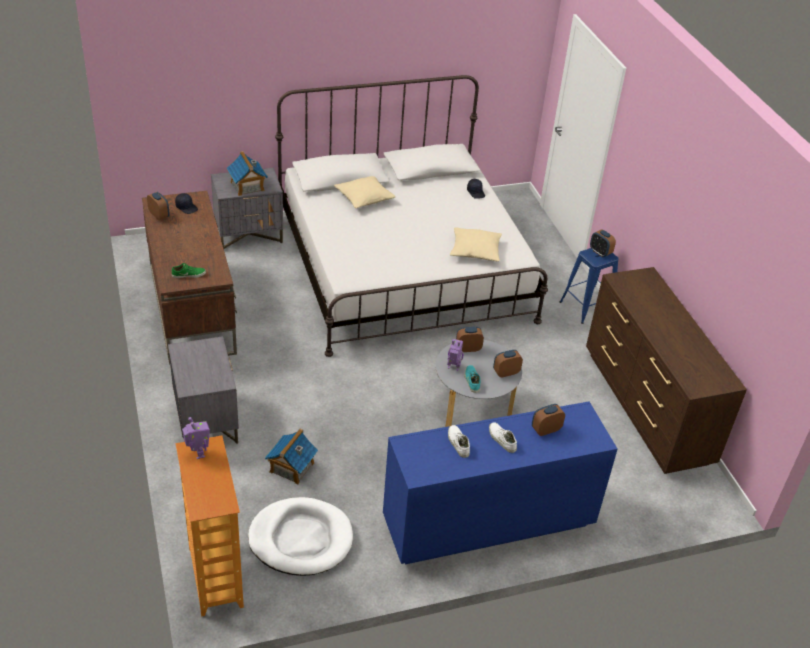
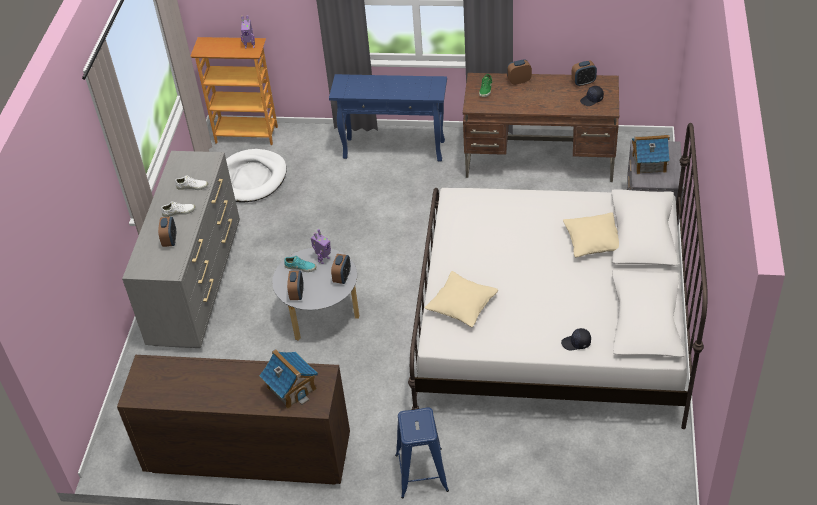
camera: 120 degrees right, 5 degrees up
(206, 420) = (395, 149): grey nightstand -> blue console table
(291, 467) = (319, 186): toy house -> toy house (291, 388)
(487, 523) = (197, 284): blue dresser -> grey dresser
(600, 252) = (421, 428): alarm clock -> alarm clock (519, 81)

